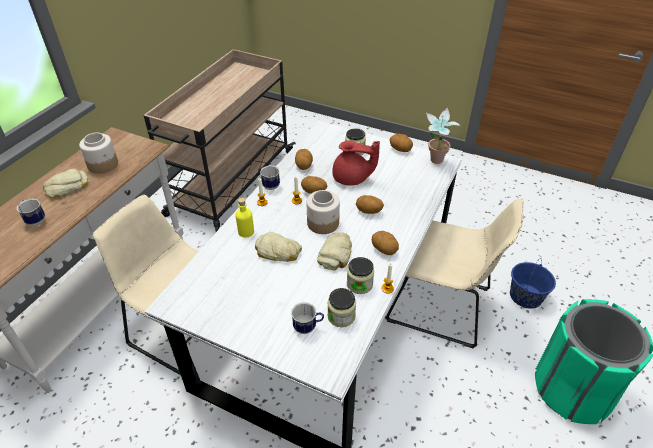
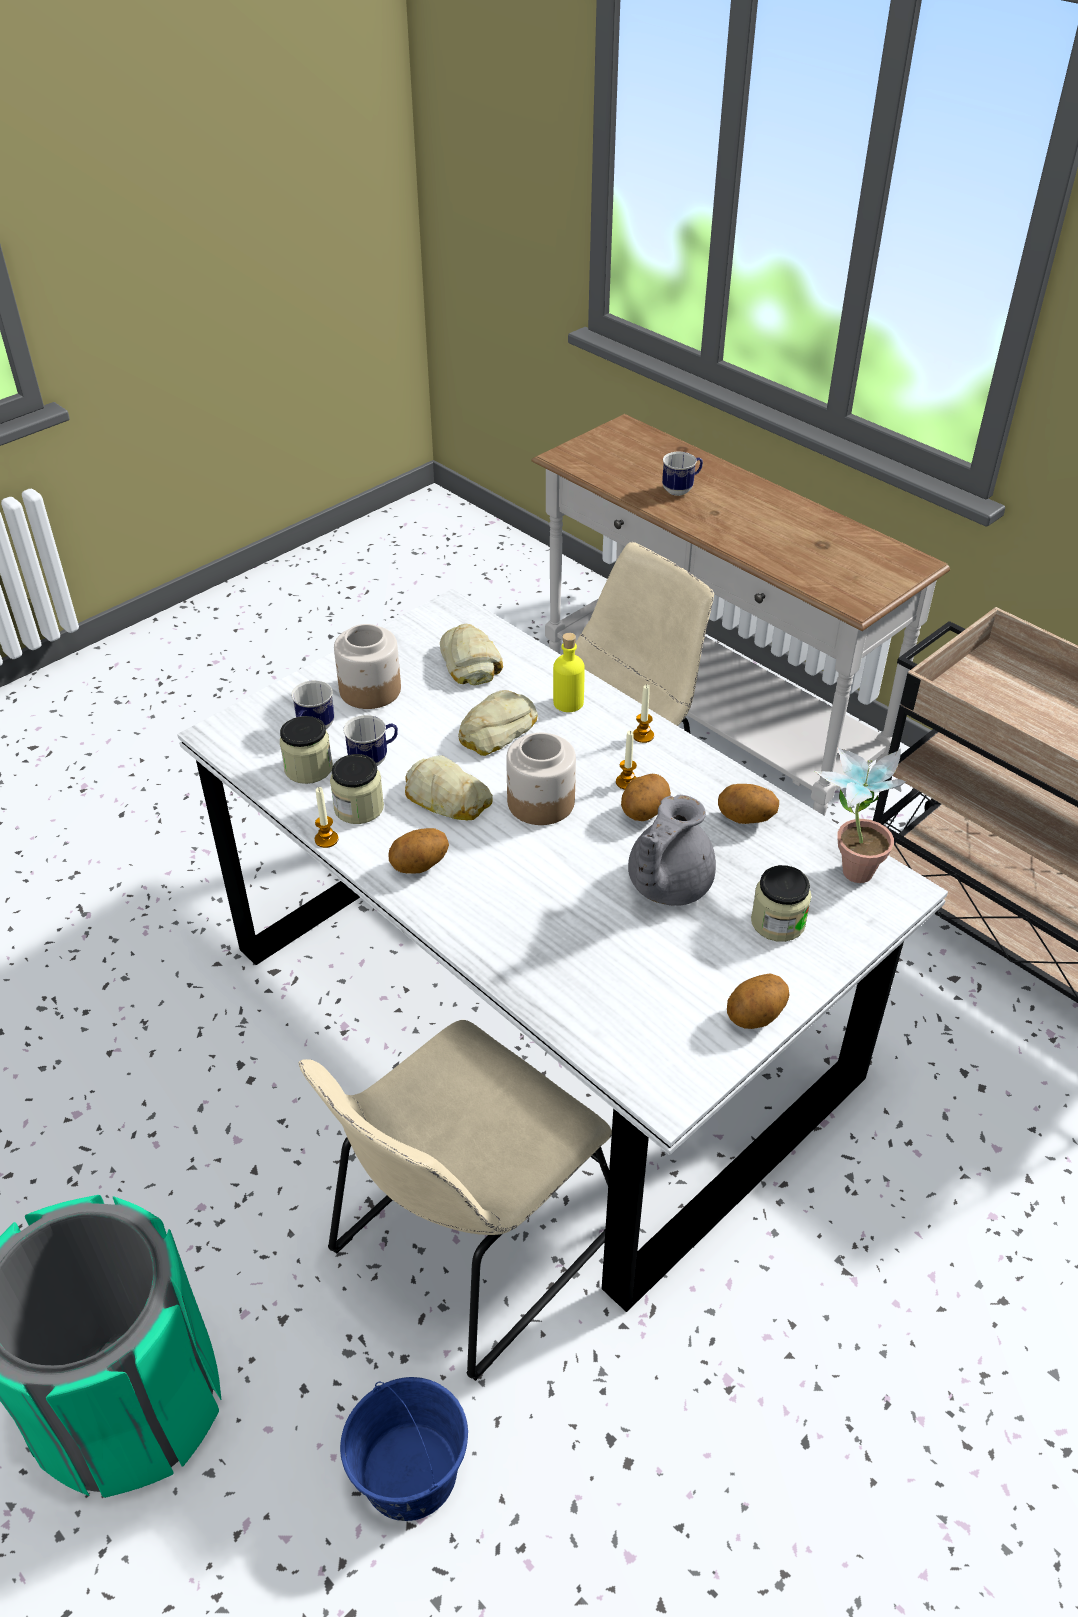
camera: 110 degrees right, 0 degrees up
(67, 187) = (757, 515): bread -> bread (471, 661)
(103, 164) = (812, 550): jar -> jar (369, 690)
(269, 185) = (696, 755): mug -> mug (374, 759)
(352, 179) = (666, 885): red teapot -> grey teapot
(368, 212) = (541, 878): potato -> none
(435, 163) = (670, 1068): potted plant -> potted plant (848, 865)

